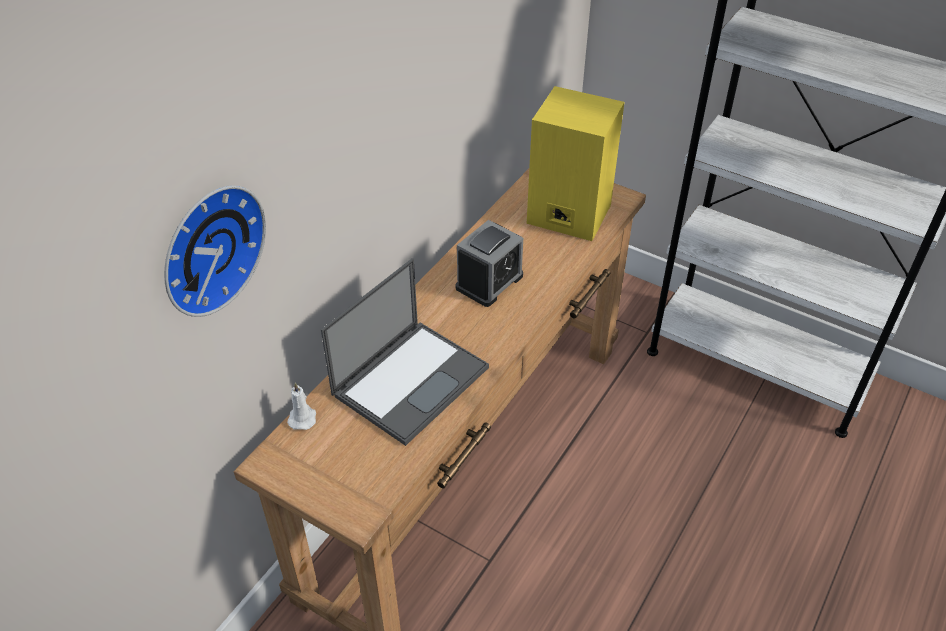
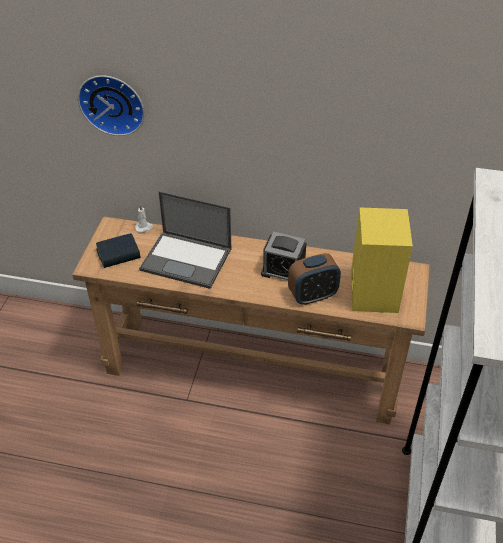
camera: 70 degrees right, 0 degrees up
(350, 467) = (118, 254): none -> book
(550, 268) = (312, 295): none -> alarm clock

